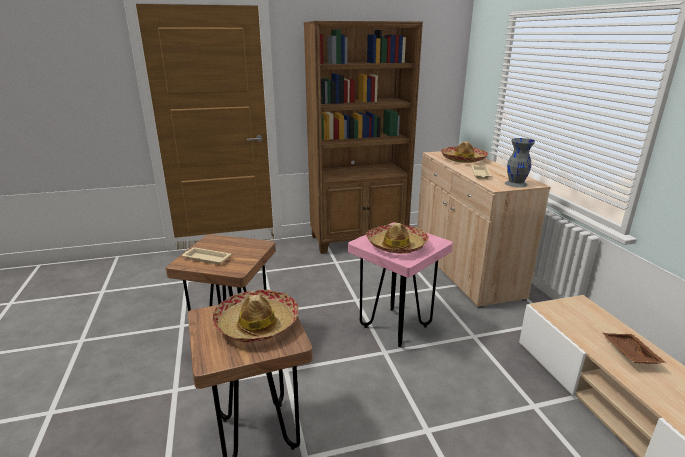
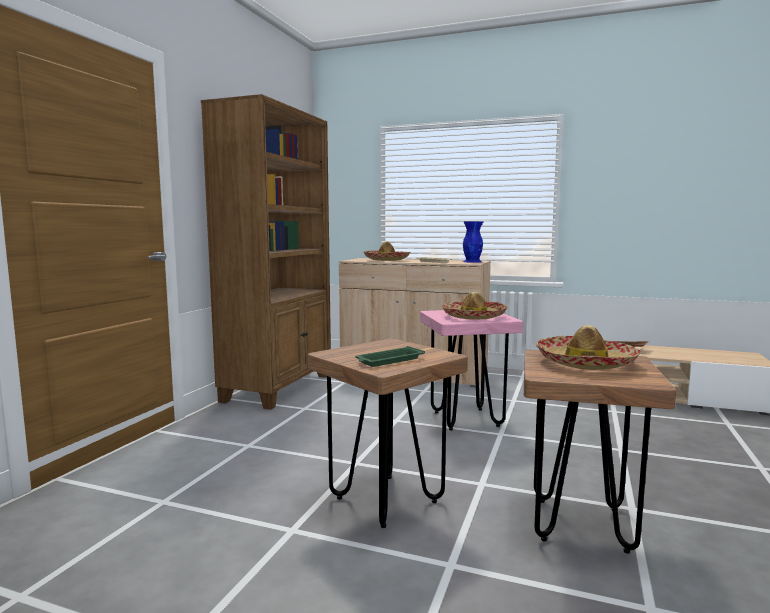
camera: 55 degrees left, 15 degrees down
(206, 258) = (389, 360): beige tray -> green tray
(516, 184) = (472, 261): grey vase -> blue vase

